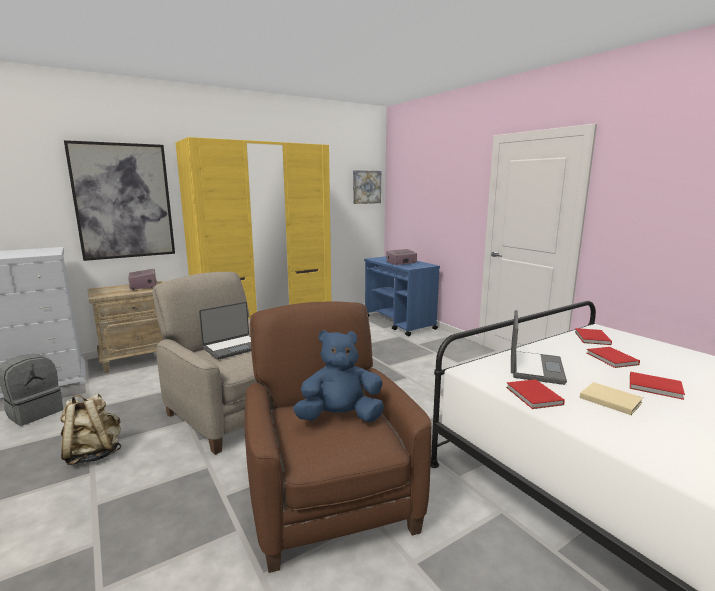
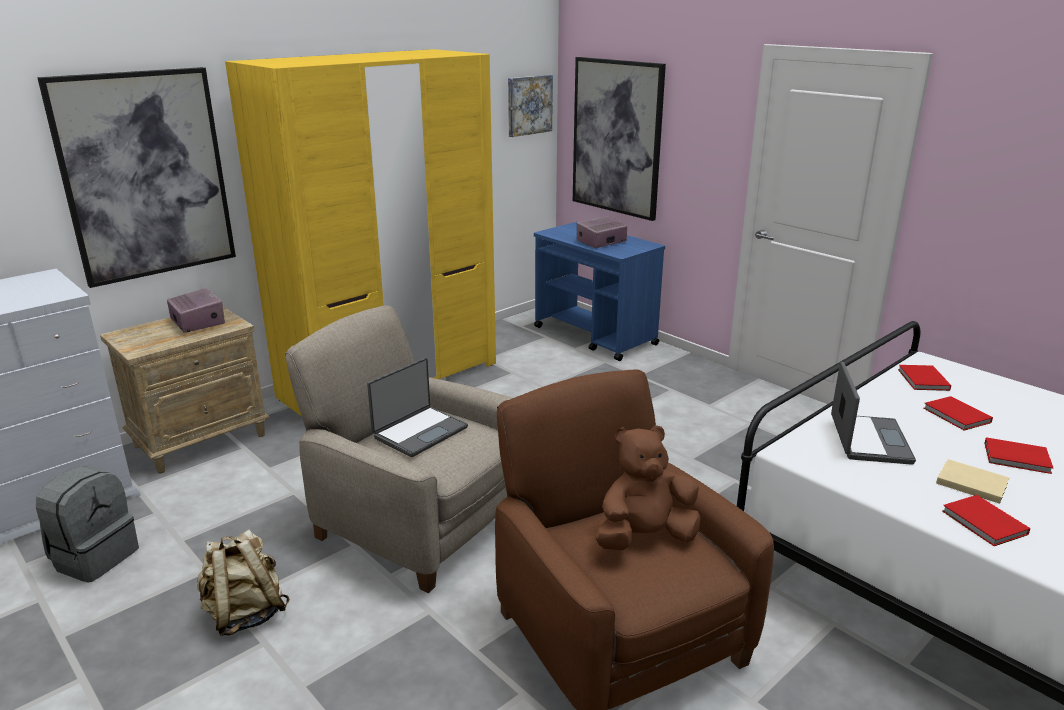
camera: 10 degrees left, 10 degrees up
(340, 417) = (644, 537): blue plush toy -> brown plush toy
(415, 203) = (617, 137): none -> picture
(533, 396) = (883, 487): red book -> red book (985, 524)

